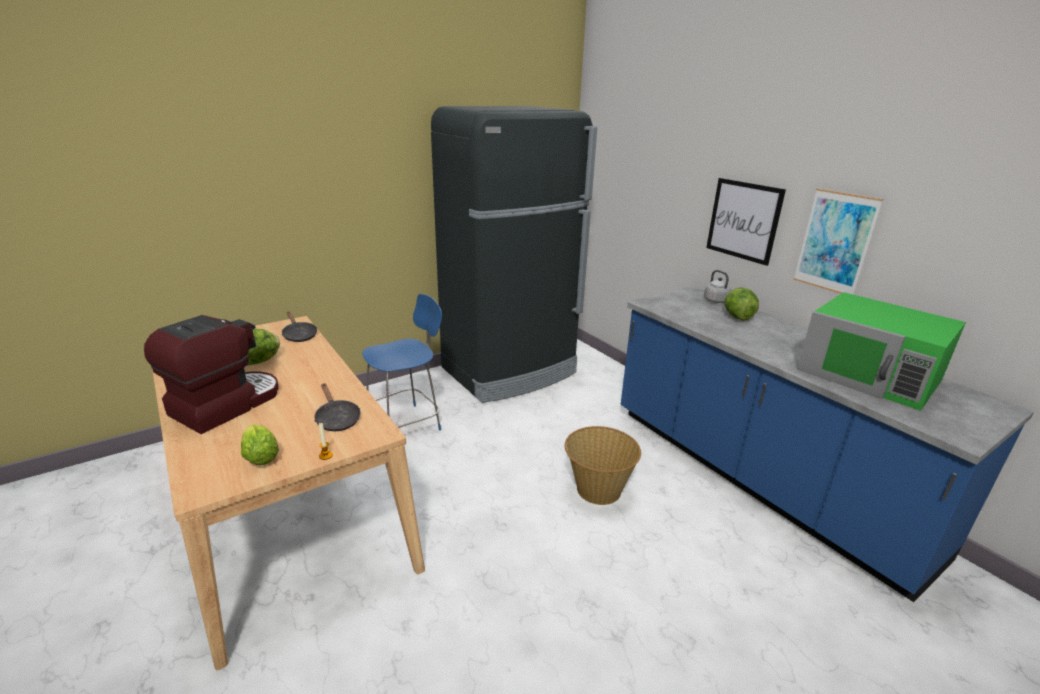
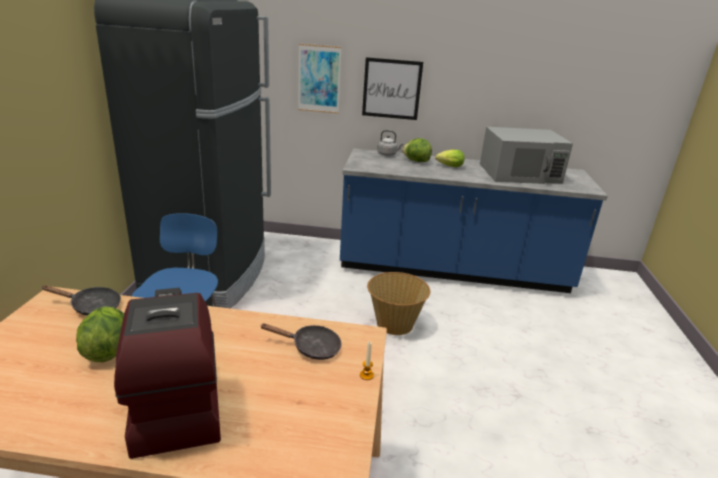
camera: 50 degrees left, 0 degrees up
(260, 455) = (319, 413): lettuce -> lettuce (448, 166)
(835, 242) = (463, 95): picture -> picture (319, 79)
(869, 375) = (520, 174): green microwave -> grey microwave

